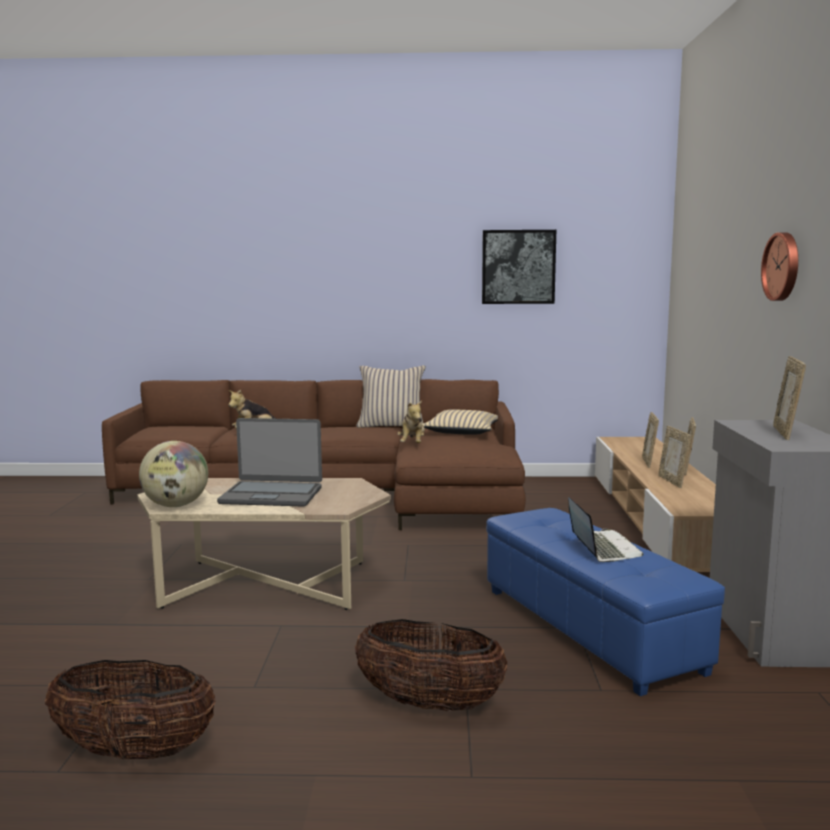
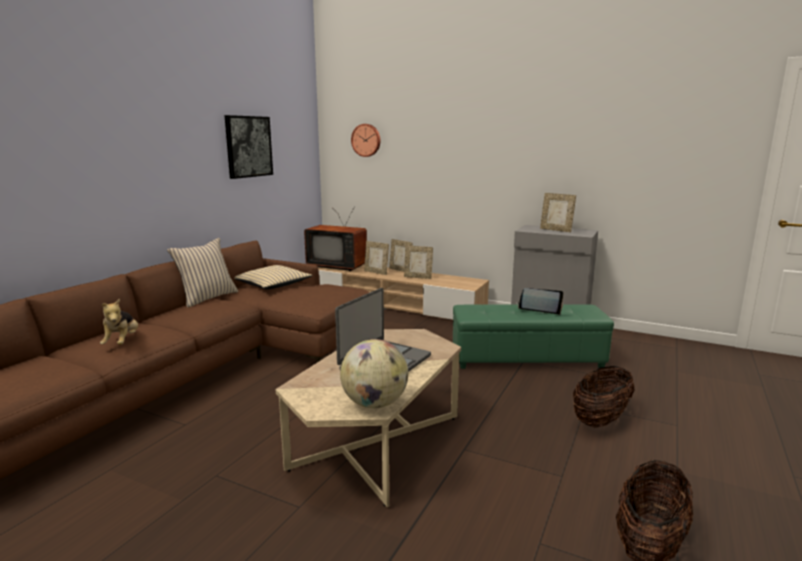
camera: 65 degrees left, 5 degrees up
(412, 444) = (281, 302): plush toy -> none
(590, 629) = (527, 358): blue ottoman -> green ottoman
(638, 445) = (338, 266): none -> television
(783, 266) = (492, 147): wall clock -> wall clock (366, 140)

